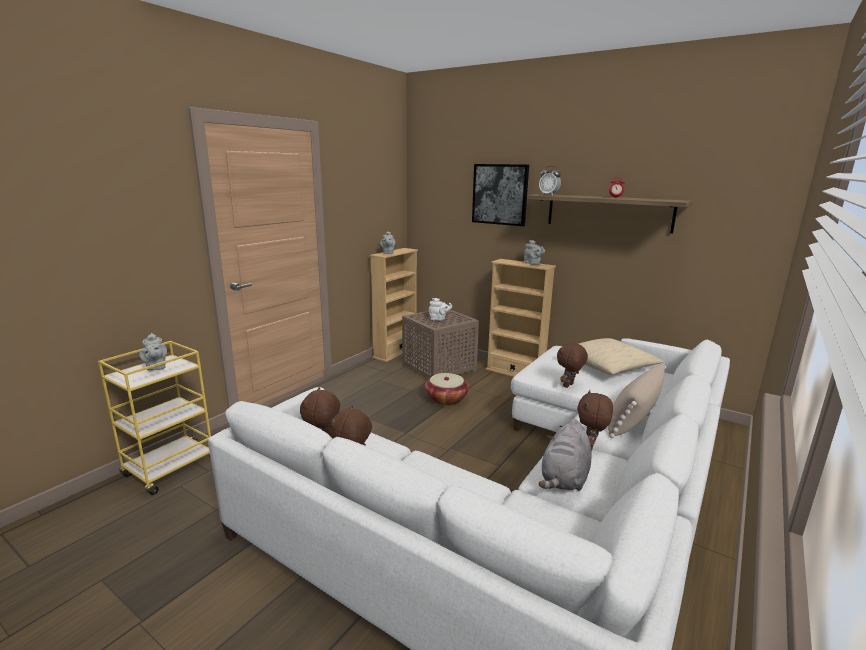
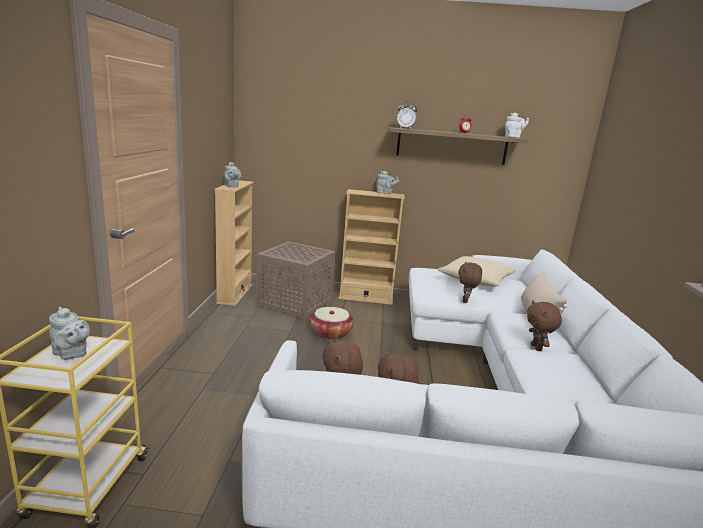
camera: 30 degrees left, 0 degrees up
(439, 319) = (298, 254): white teapot -> white teapot (513, 137)
(500, 194) = (346, 126): picture -> none
(564, 478) = (555, 377): grey plush toy -> none

